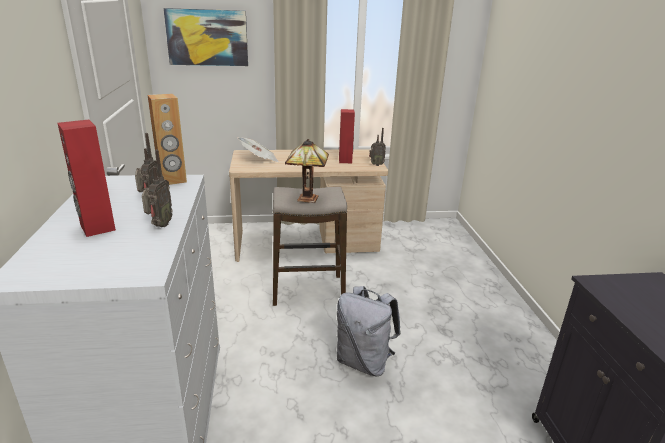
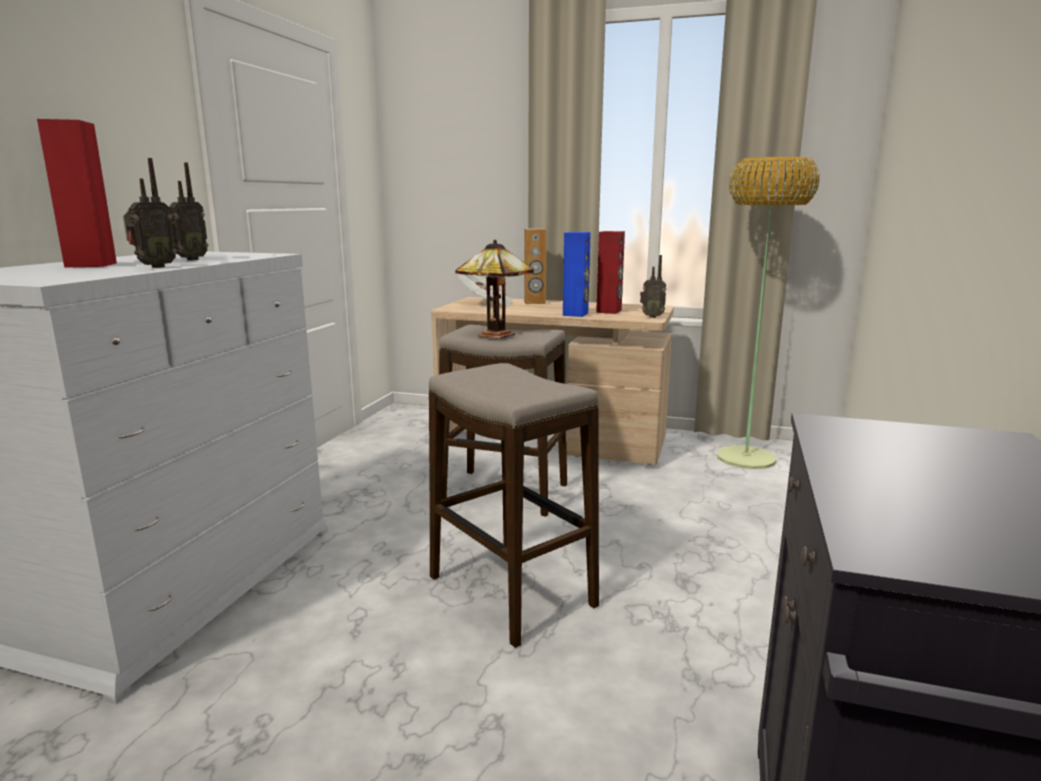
camera: 25 degrees right, 10 degrees down
(172, 180) = (254, 254): brown speaker -> brown speaker (534, 302)
(207, 37) = (449, 145): picture -> none
(329, 167) = (576, 314): none -> blue speaker
(364, 362) = (511, 591): grey backpack -> stool
(419, 236) = (746, 458): none -> floor lamp

